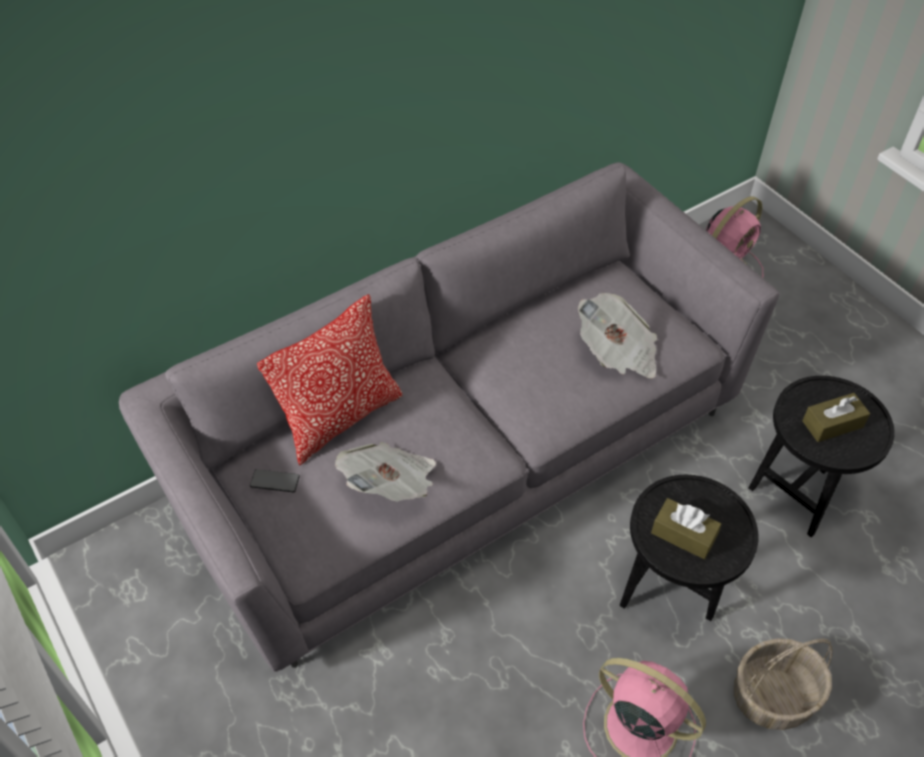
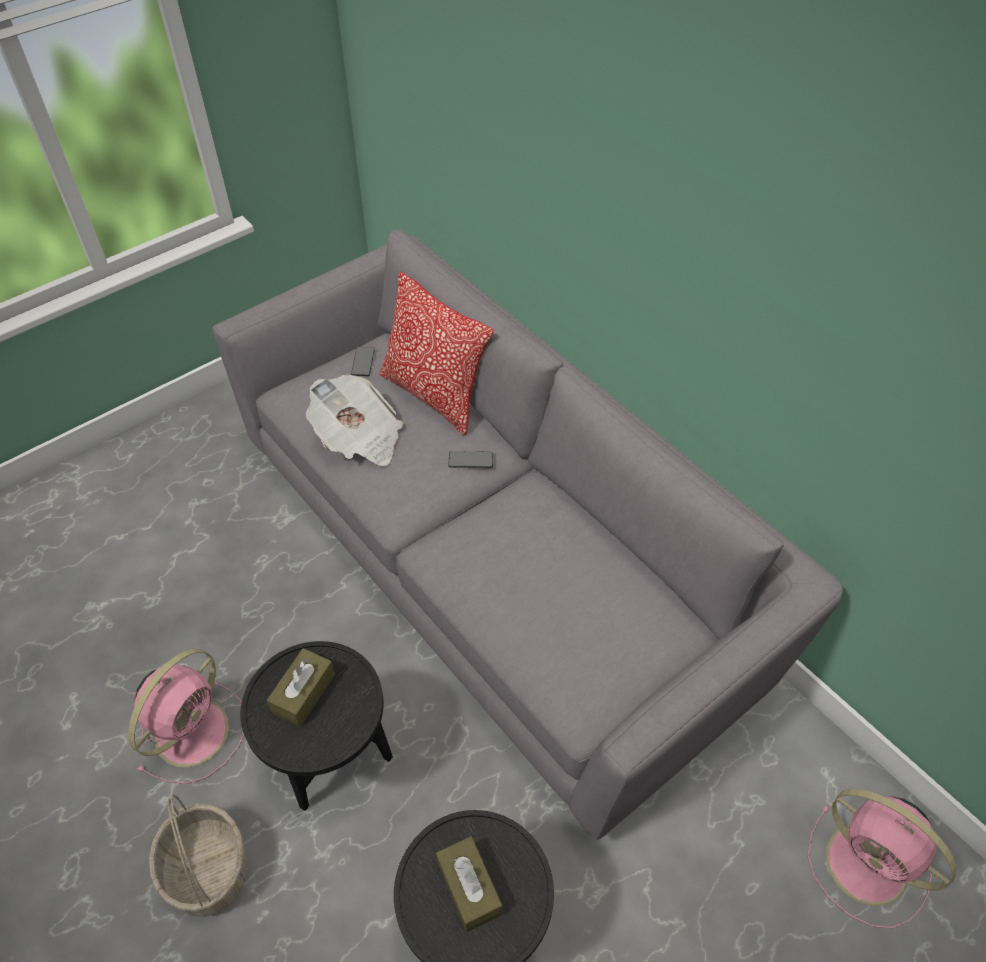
camera: 85 degrees right, 0 degrees up
(434, 393) = (470, 460): none -> phone
(617, 353) = (548, 623): newspaper -> none

